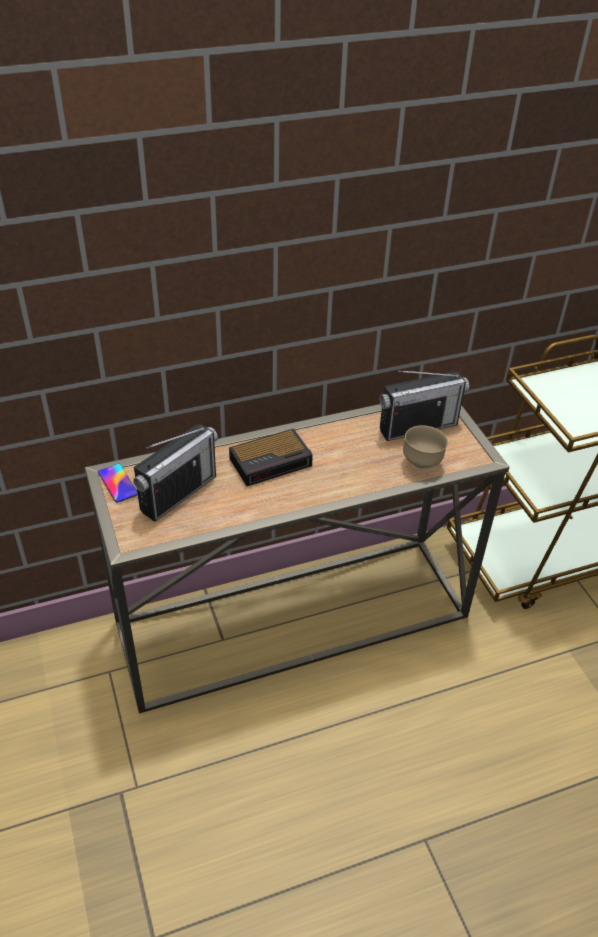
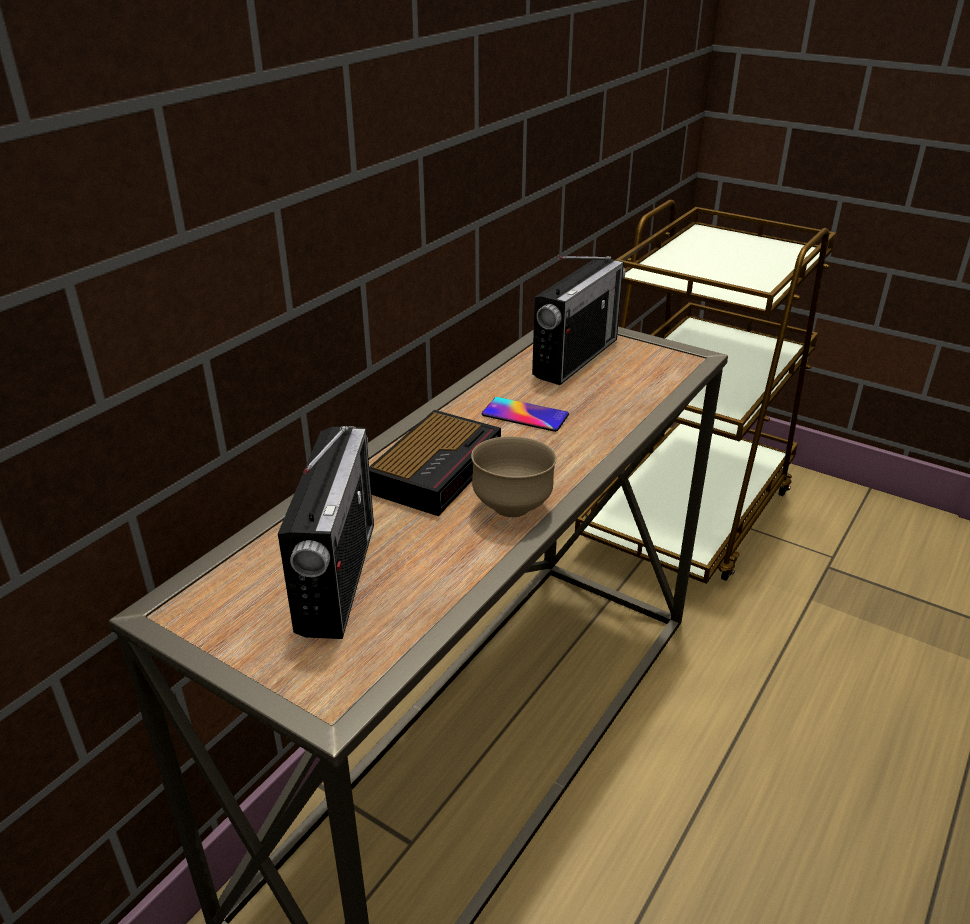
camera: 35 degrees left, 10 degrees down
(118, 483) = (207, 613): phone -> phone (525, 415)
(422, 462) = (633, 389): brown bowl -> brown bowl (512, 507)

